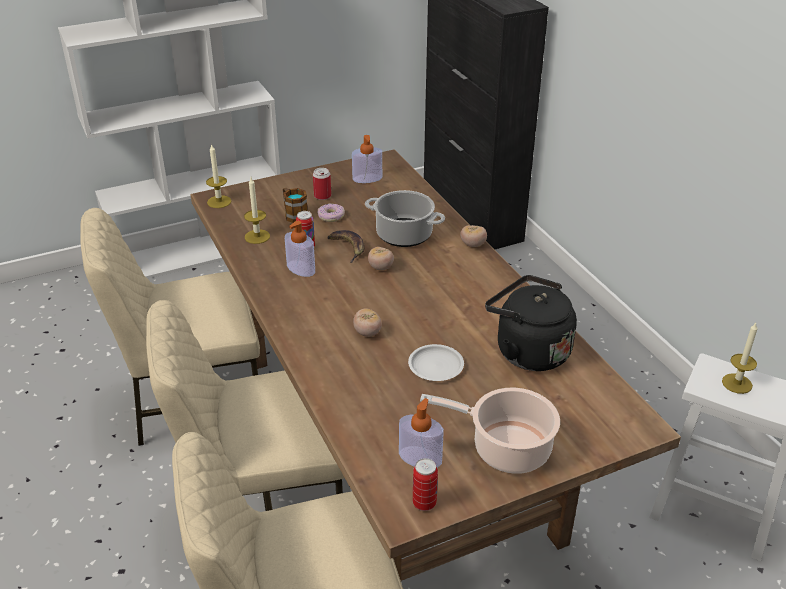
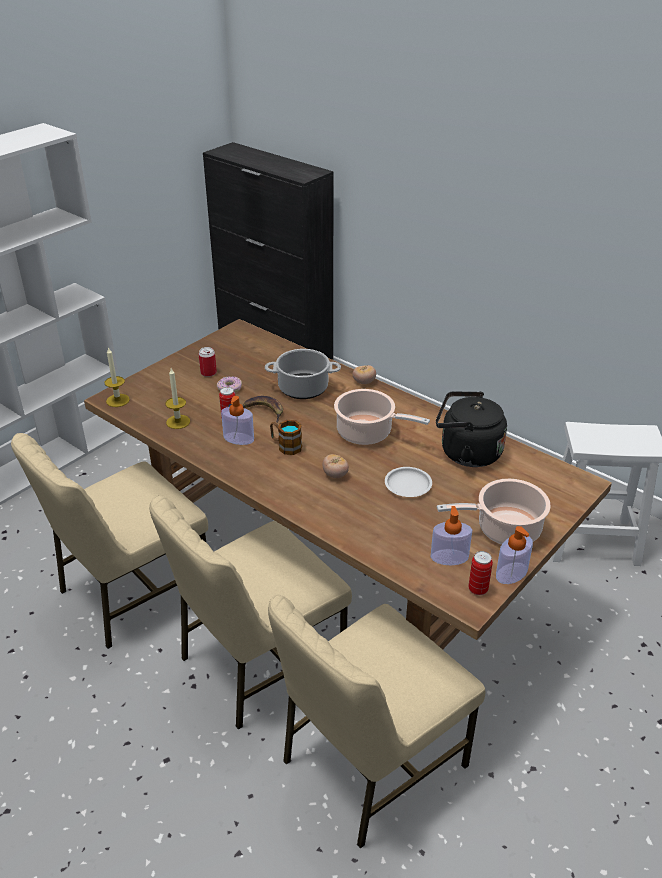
camera: 25 degrees left, 0 degrees up
(293, 214) = (195, 395): mug -> mug (285, 446)
(367, 178) = (235, 349): soap dispenser -> soap dispenser (511, 573)
(381, 267) = (305, 420): tomato -> none
(435, 299) = (368, 433): none -> cooking pot
(737, 383) = (603, 436): candle -> none

